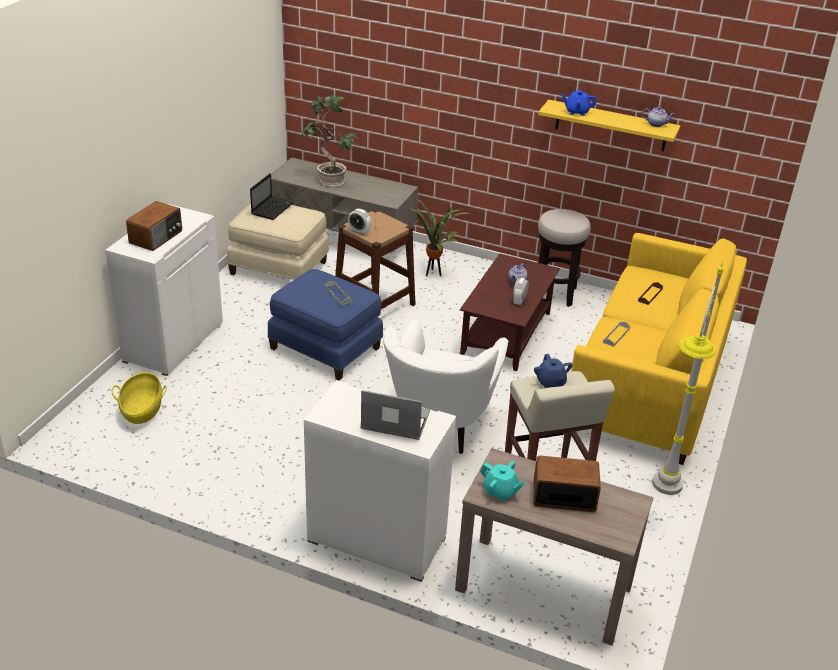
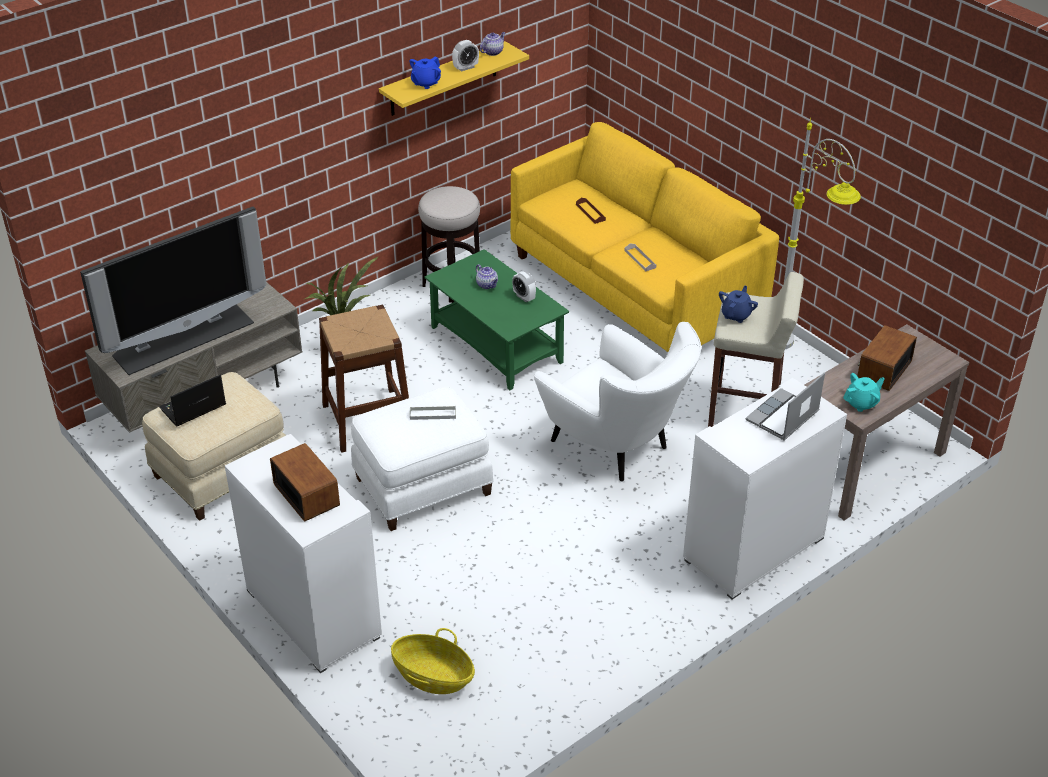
camera: 60 degrees left, 5 degrees up
(272, 208) = (192, 408): laptop -> laptop turned 90 degrees counterclockwise
(326, 347) = (422, 484): blue ottoman -> white ottoman
(330, 181) = (182, 337): potted plant -> television
(359, 232) = (361, 345): alarm clock -> alarm clock (465, 68)
(506, 334) = (497, 345): brown coffee table -> green coffee table
(550, 383) = (736, 315): blue teapot -> blue teapot turned 75 degrees counterclockwise

